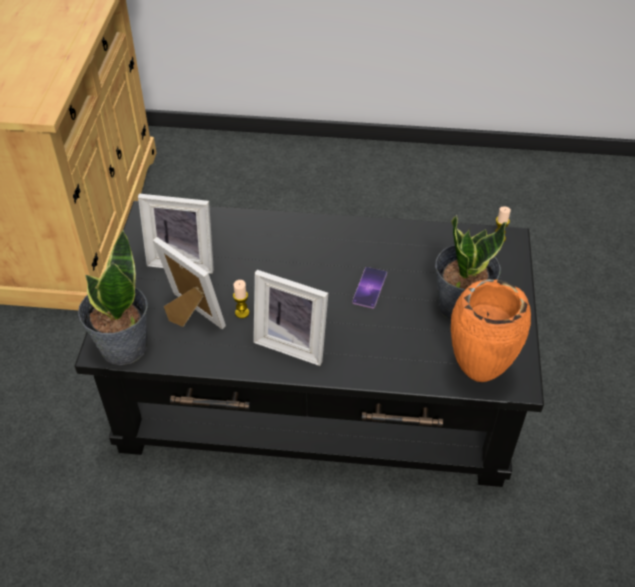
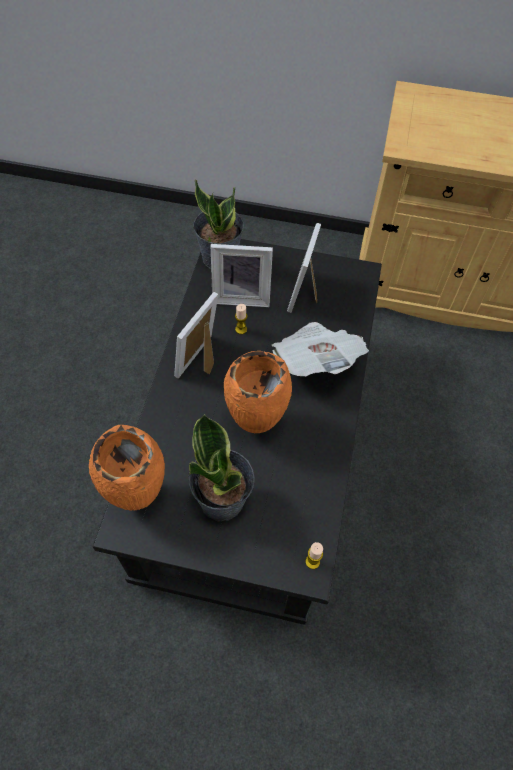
camera: 95 degrees right, 10 degrees up
(189, 317) = (241, 296): picture frame -> picture frame turned 45 degrees clockwise
(280, 247) = (315, 361): none -> newspaper
(369, 287) = (256, 426): phone -> orange vase

